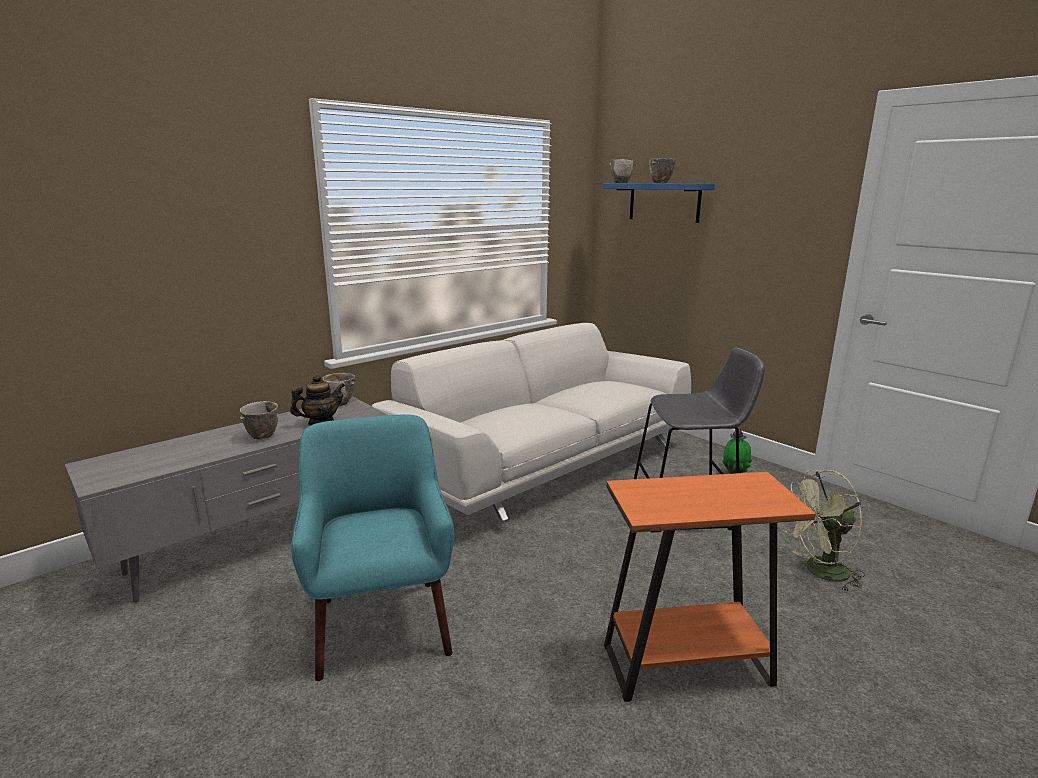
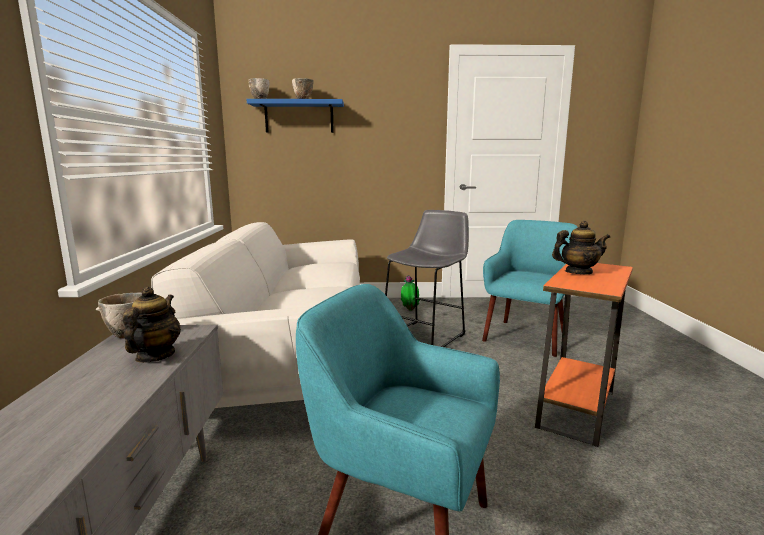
camera: 50 degrees left, 5 degrees down
(261, 437) = (105, 399): bowl -> none
(701, 486) = (578, 272): none -> teapot
(819, 572) = (526, 336): green fan -> turquoise armchair

